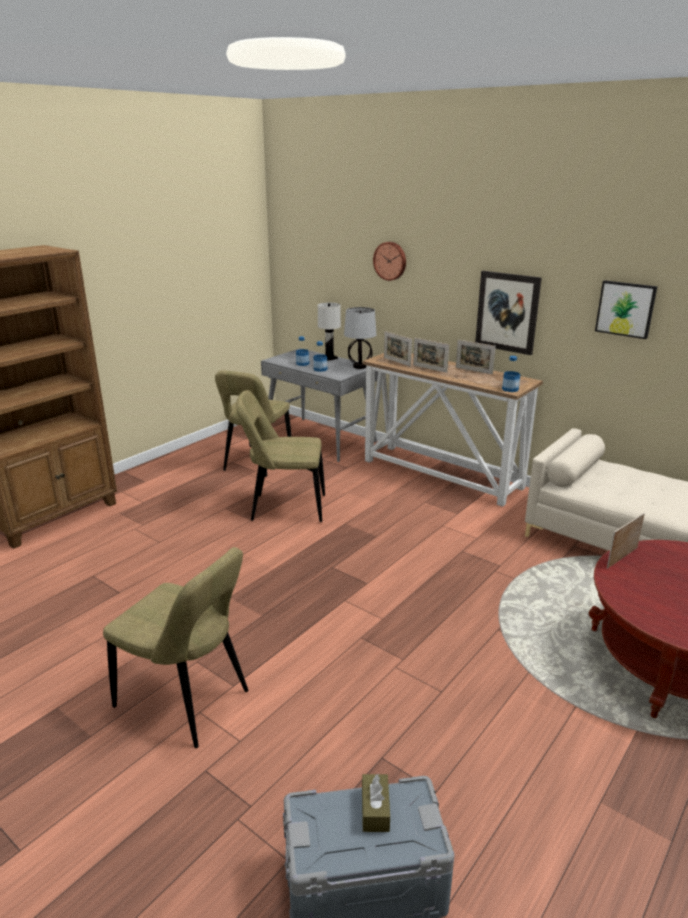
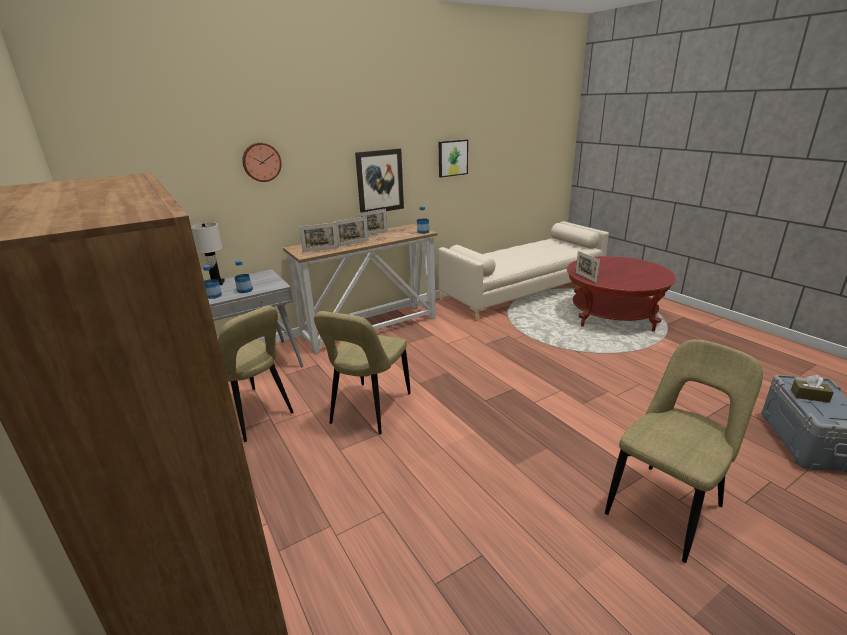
camera: 70 degrees left, 0 degrees up
(359, 366) = (263, 275): table lamp -> none

